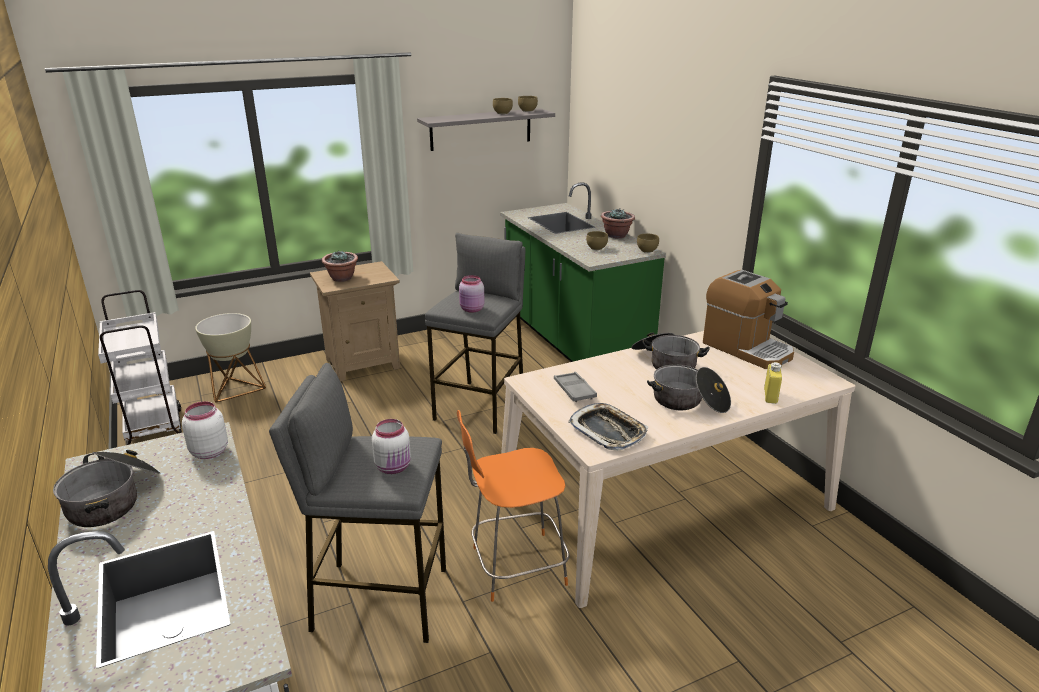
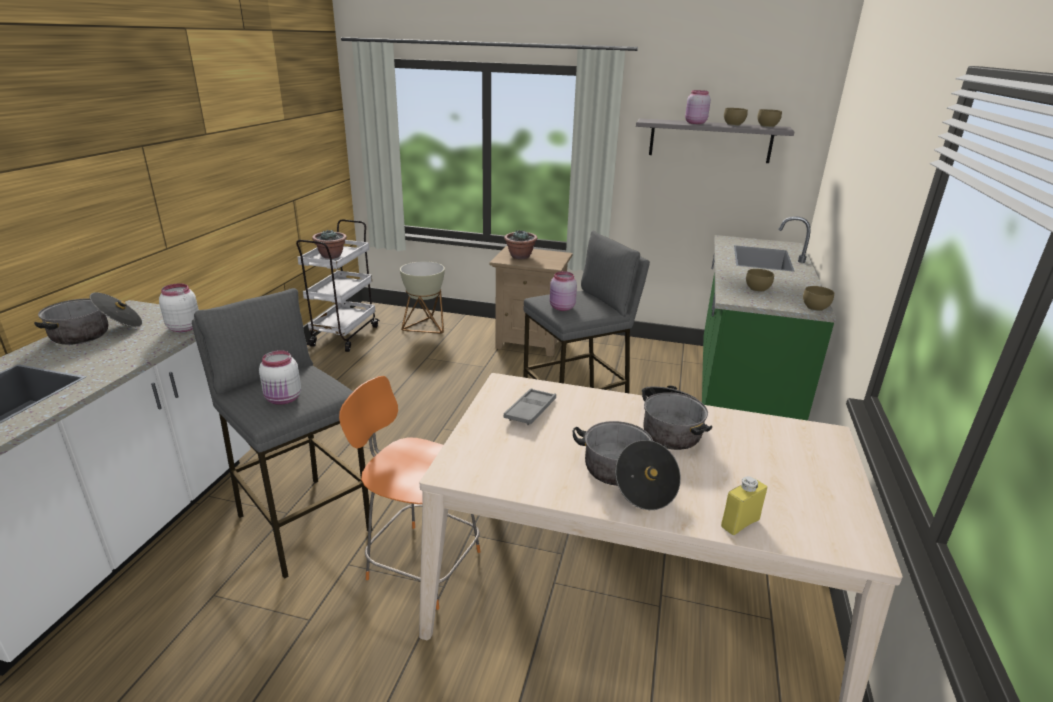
camera: 40 degrees right, 0 degrees up
(472, 116) = (695, 123): none -> pink jar
(608, 431) = (492, 461): tray -> none
(616, 235) = (804, 284): potted plant -> potted plant (331, 256)
(746, 349) = (802, 458): coffee machine -> none

